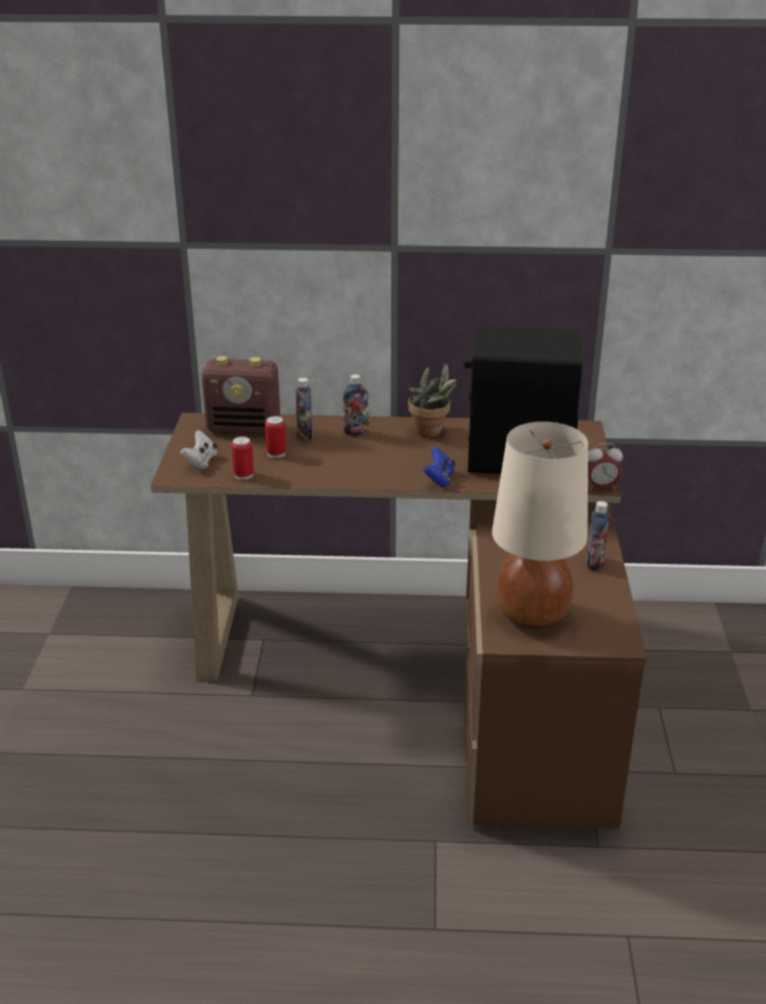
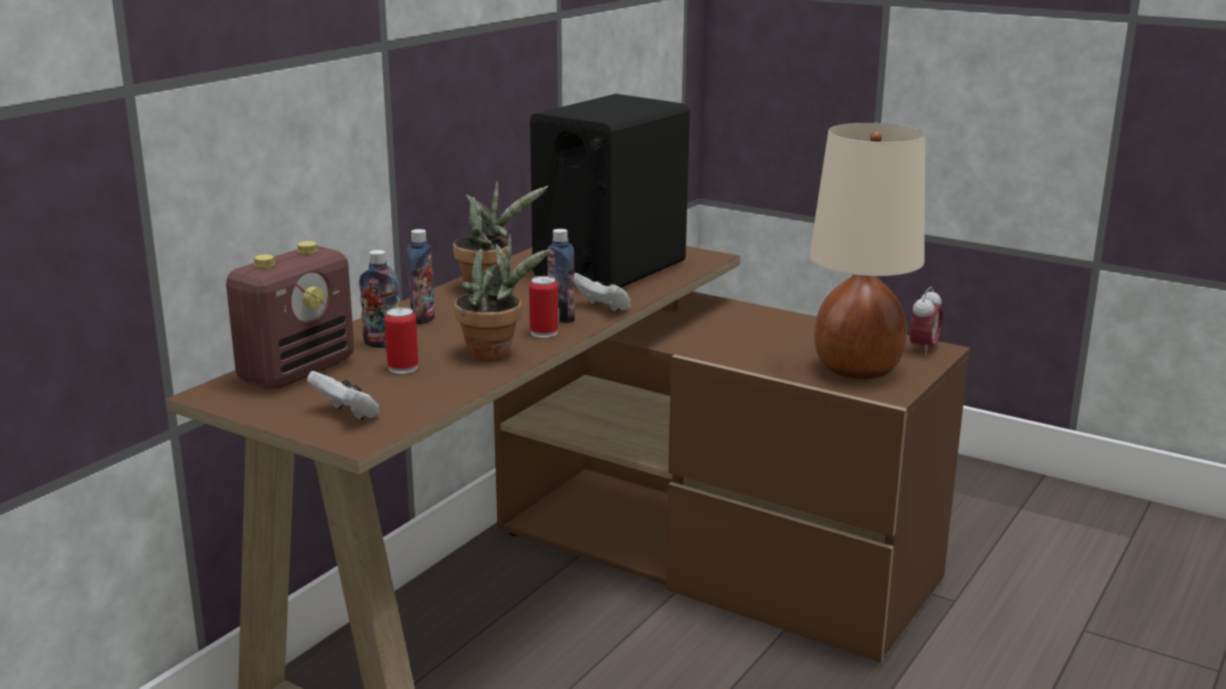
camera: 60 degrees left, 10 degrees down
(243, 475) = (430, 397): can -> can (544, 333)
(325, 471) = (496, 353): none -> potted plant
(439, 479) = (603, 308): blue game controller -> white game controller
(595, 563) = (789, 322): bottle -> bottle (561, 318)
(601, 488) = (717, 257): alarm clock -> alarm clock (923, 349)

